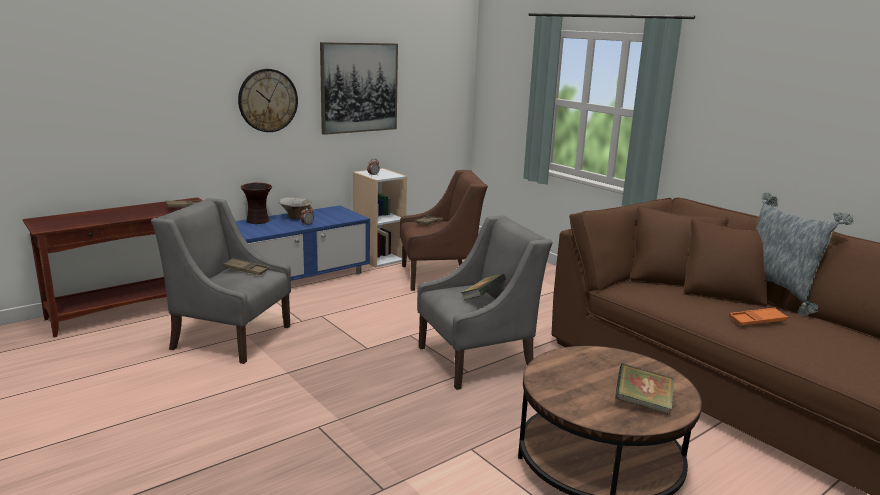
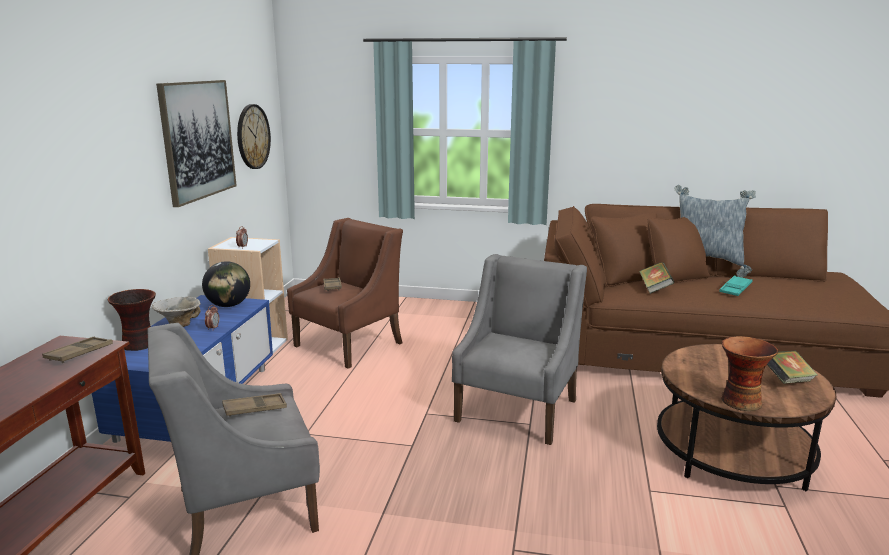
camera: 40 degrees left, 0 degrees up
(268, 100) = (115, 172): wall clock -> wall clock (253, 136)
(341, 215) = (228, 305): none -> globe
(482, 298) = (533, 343): book -> book (655, 288)
(554, 394) = (739, 401): none -> vase
(757, 320) = (735, 289): orange tray -> turquoise tray

